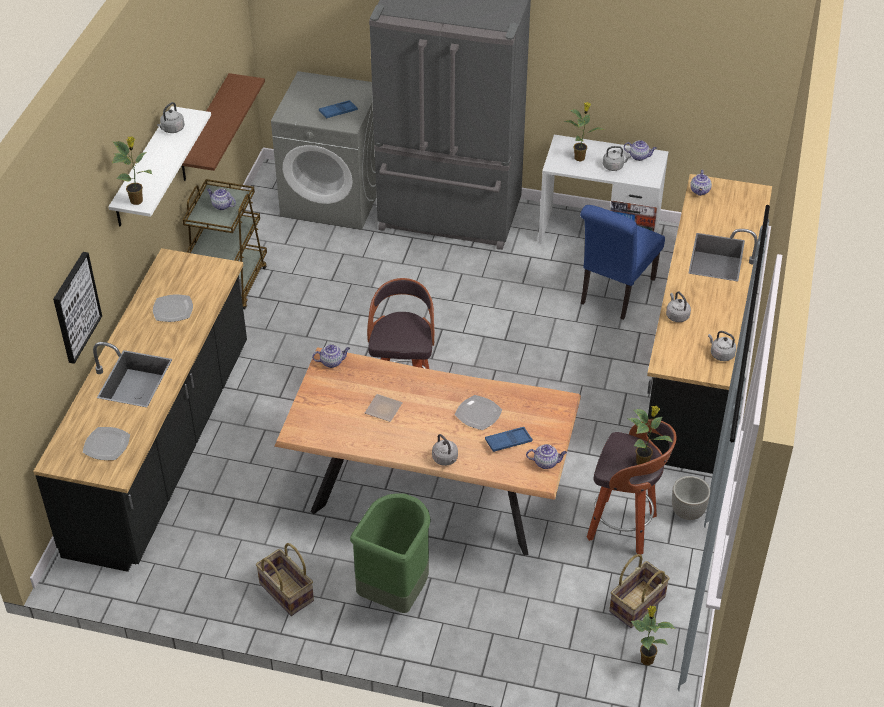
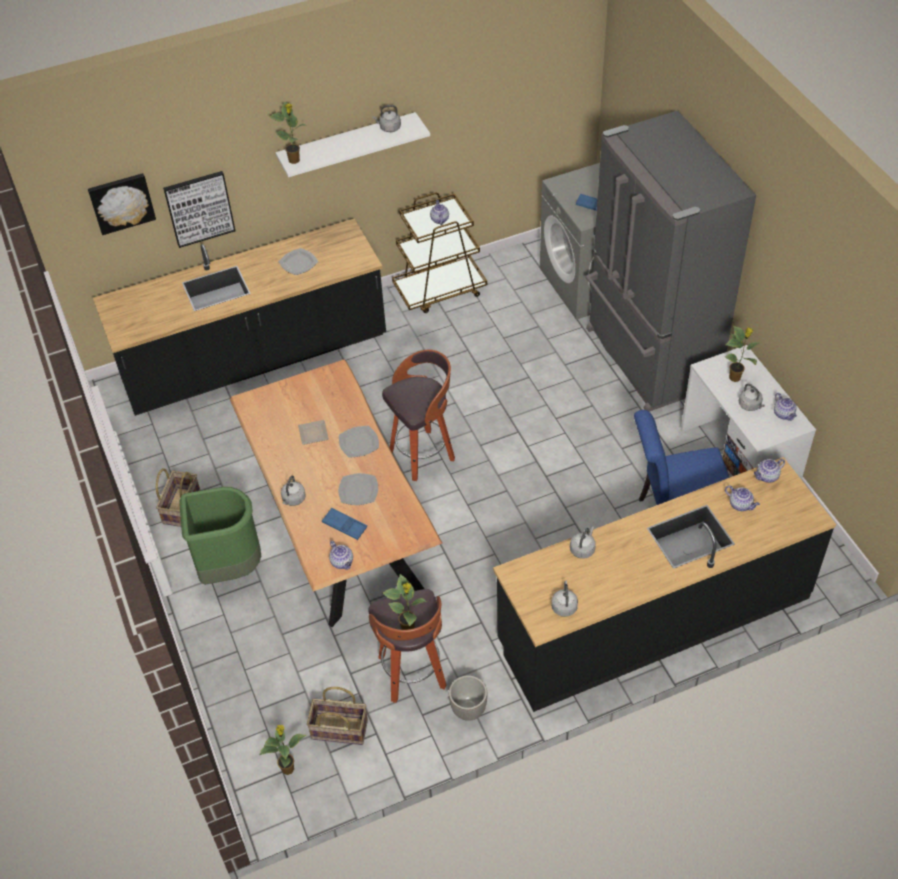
camera: 55 degrees right, 5 degrees up
(31, 337) = (121, 202): none -> picture
(107, 445) = (143, 315): plate -> plate (359, 443)
(204, 129) = (475, 153): brown shelf -> none
(332, 362) = (336, 376): teapot -> teapot (741, 505)

